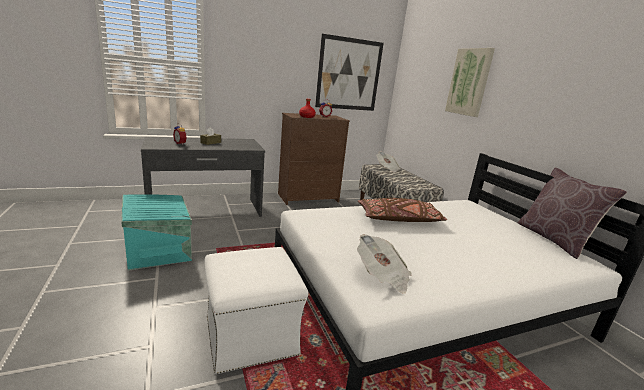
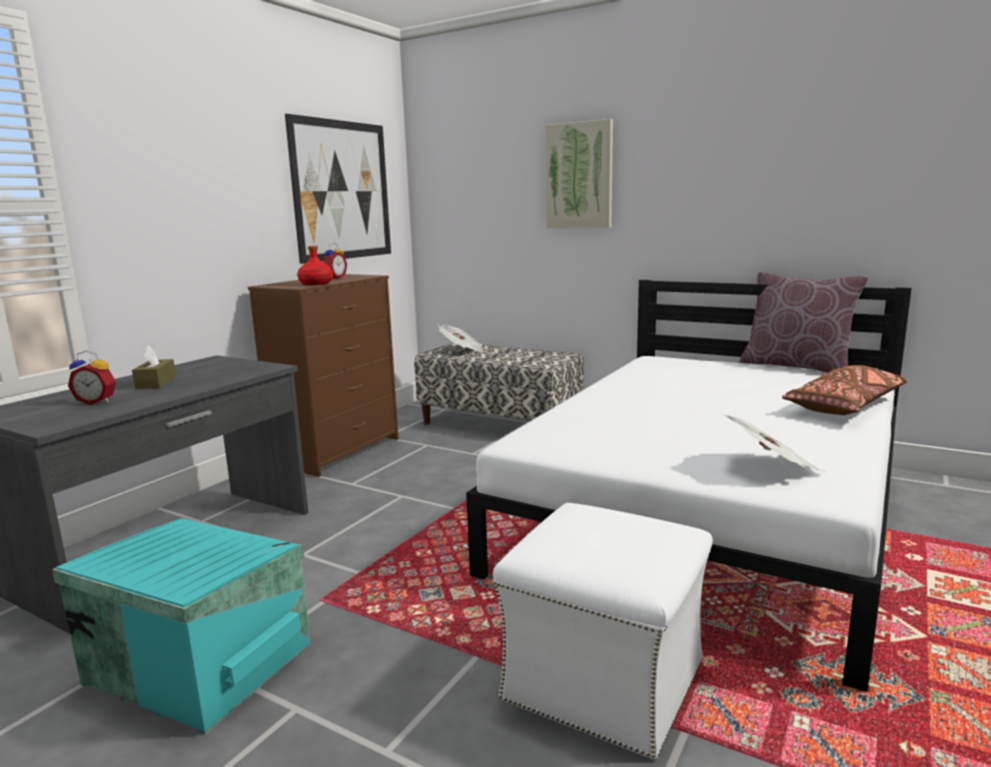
camera: 35 degrees left, 5 degrees down
(399, 219) = (637, 402): brown pillow -> brown pillow (845, 405)

